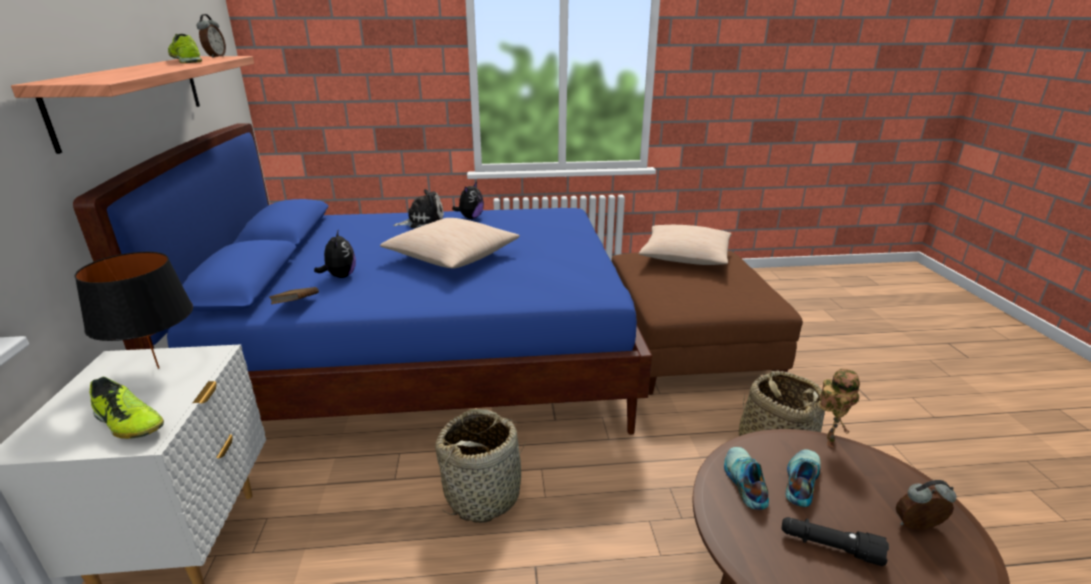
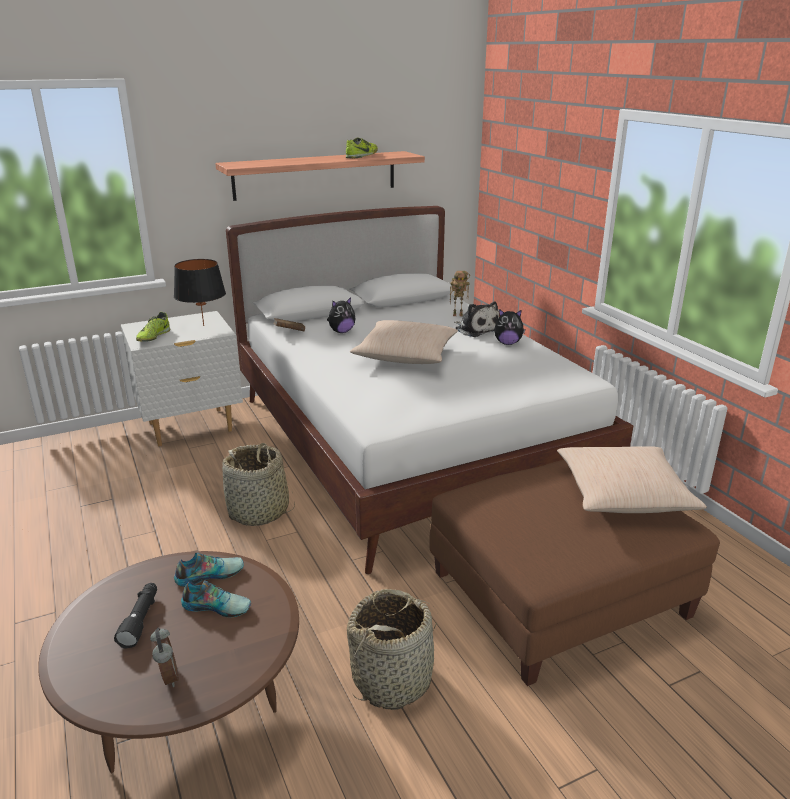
camera: 70 degrees right, 0 degrees up
(215, 57) = (401, 154): alarm clock -> none
(429, 361) = (409, 444): blue bed -> white bed
(827, 440) = (283, 626): toy robot -> toy robot (458, 315)

